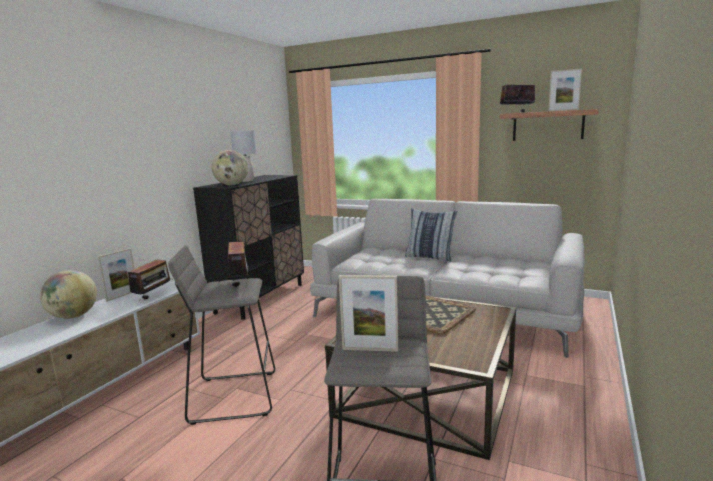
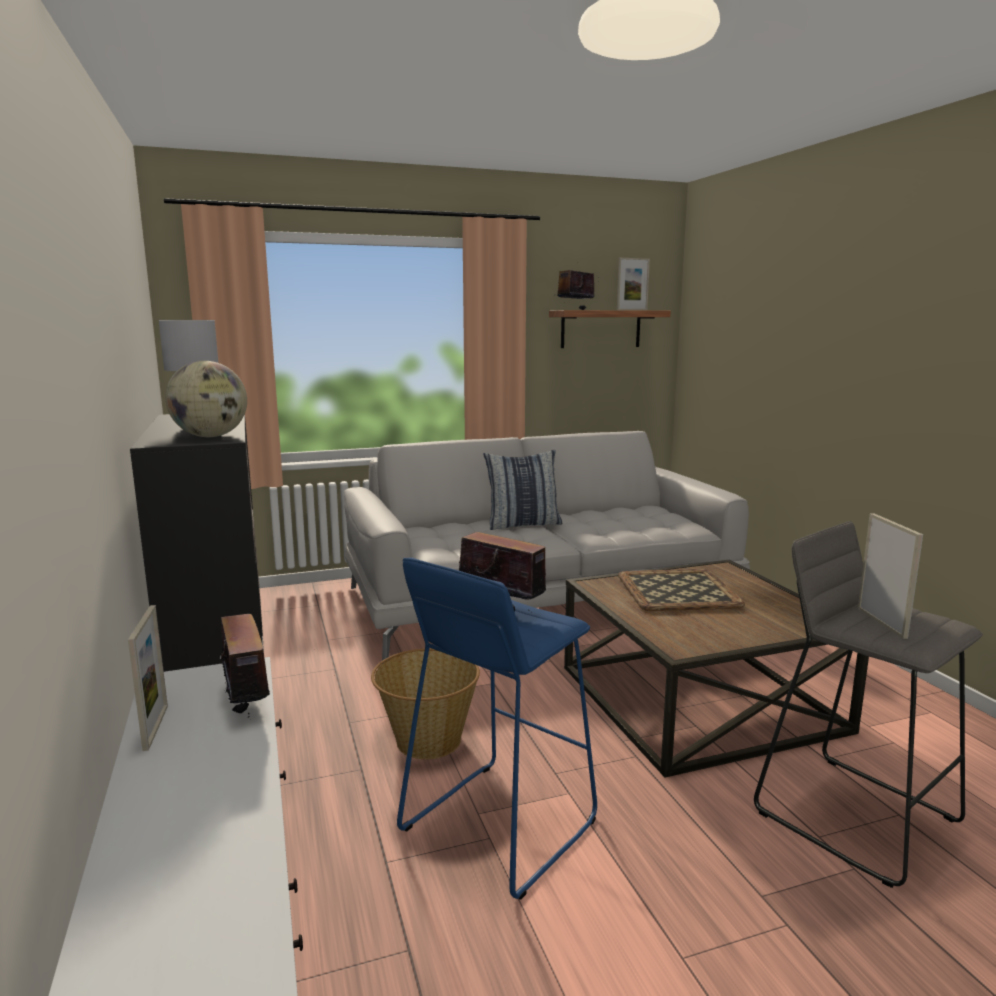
camera: 45 degrees left, 0 degrees up
(73, 316) = (153, 807): globe -> none
(234, 396) = (498, 825): grey stool -> blue stool
(273, 352) = (427, 740): none -> basket
(370, 349) = (881, 622): picture frame -> picture frame turned 60 degrees counterclockwise

